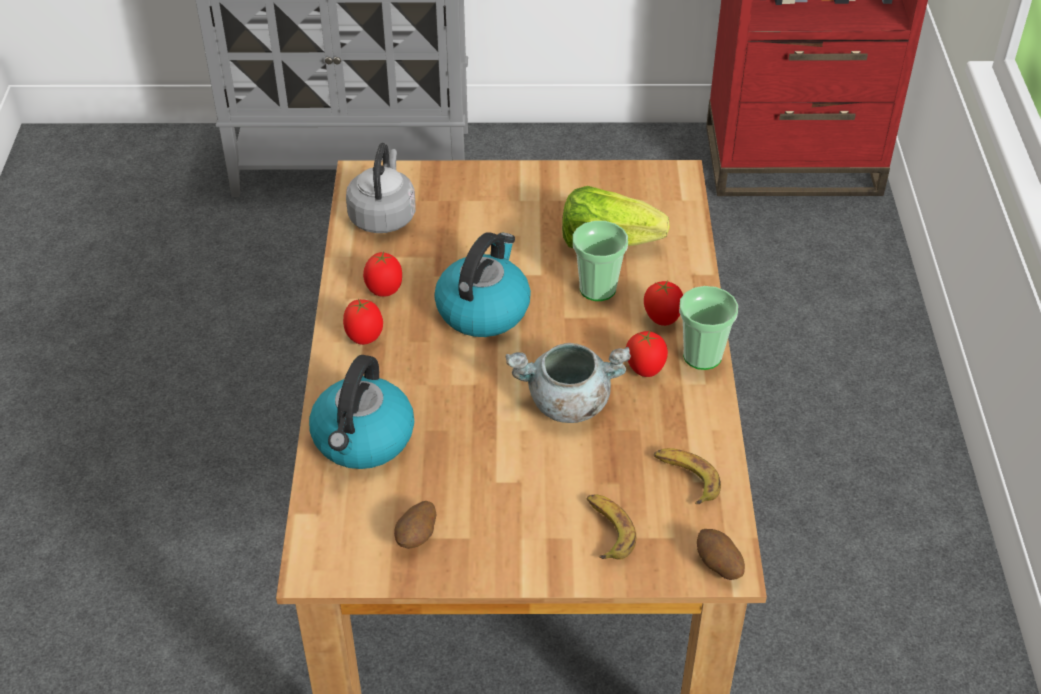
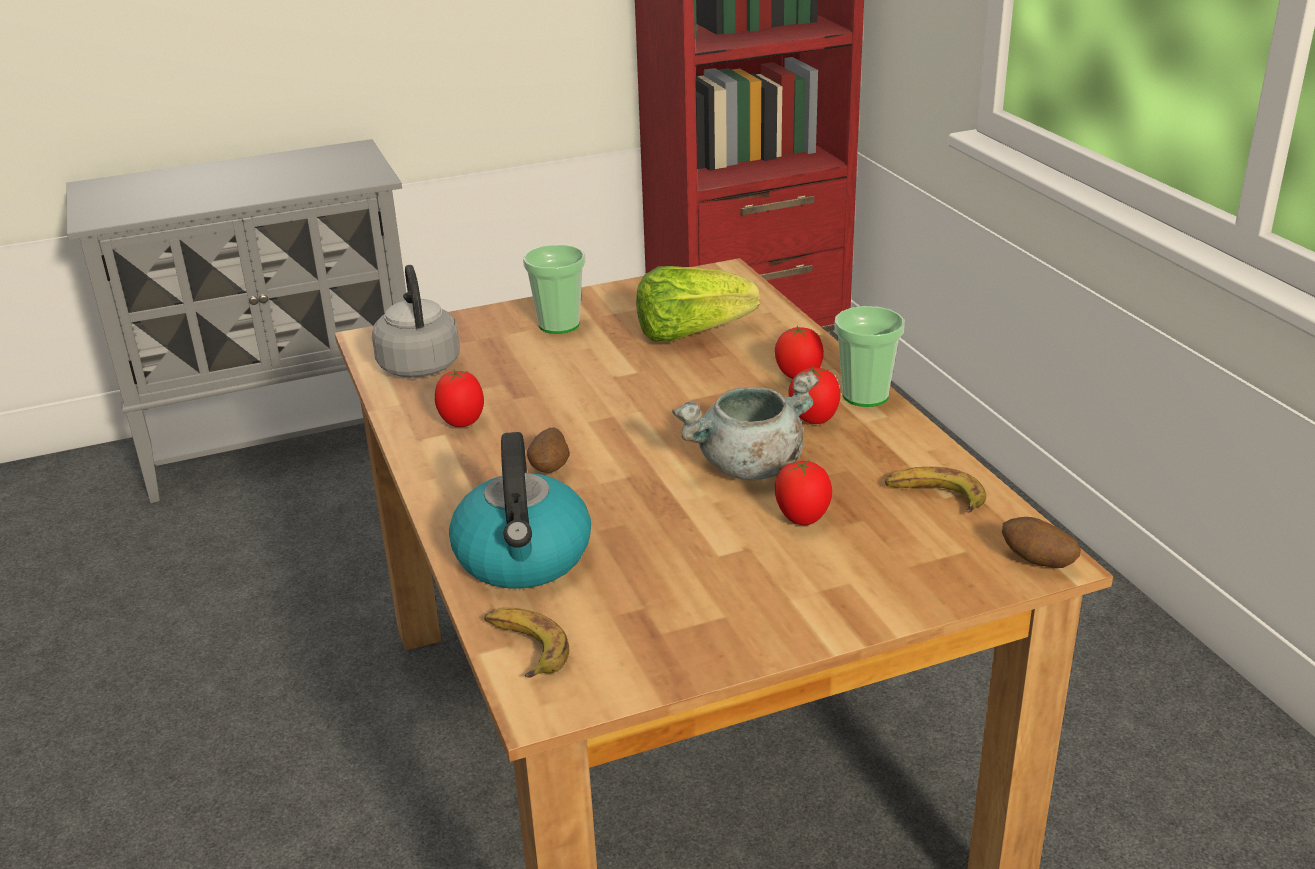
camera: 20 degrees left, 15 degrees down
(365, 338) = (464, 468): tomato -> tomato (802, 519)
(417, 537) = (658, 633): potato -> potato (550, 469)
(483, 309) = (592, 413): kettle -> none
(597, 289) = (709, 369): cup -> cup (559, 325)
(607, 530) = (885, 565): banana -> banana (524, 648)

